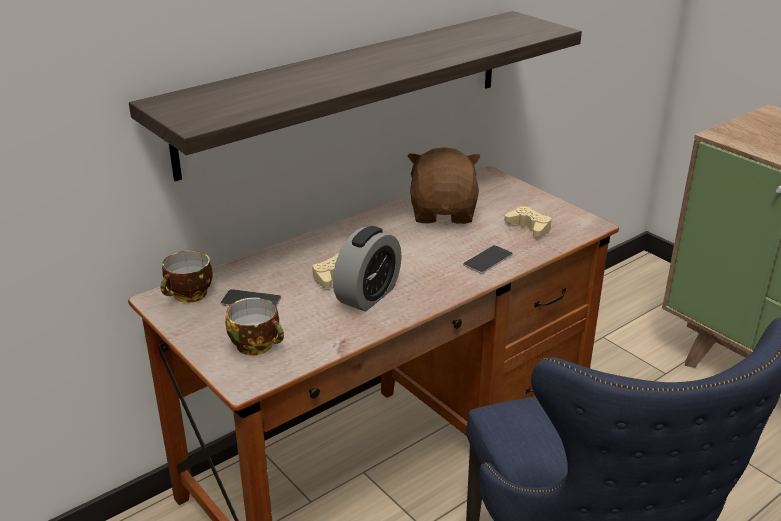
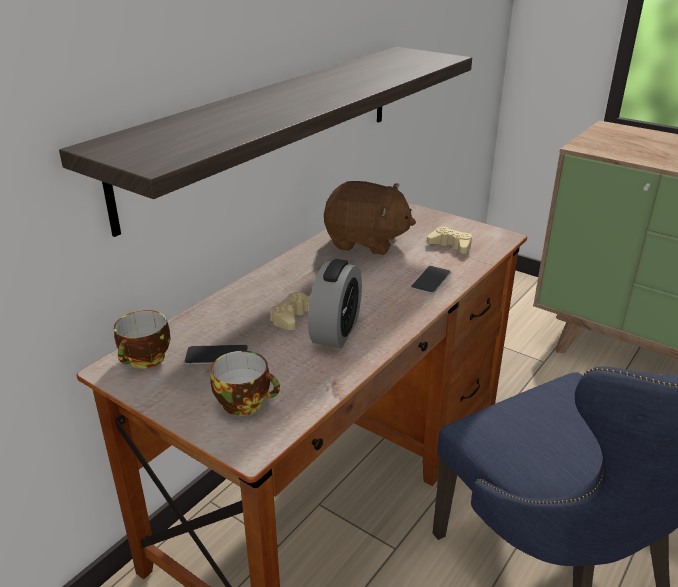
camera: 15 degrees left, 0 degrees up
(444, 213) = (366, 242): brown plush toy -> brown plush toy turned 120 degrees clockwise

